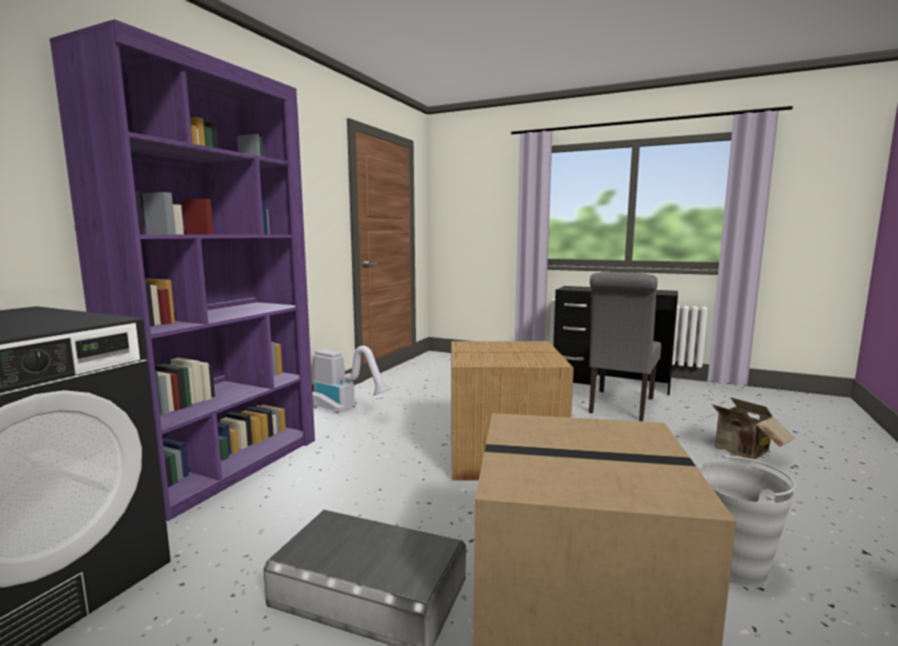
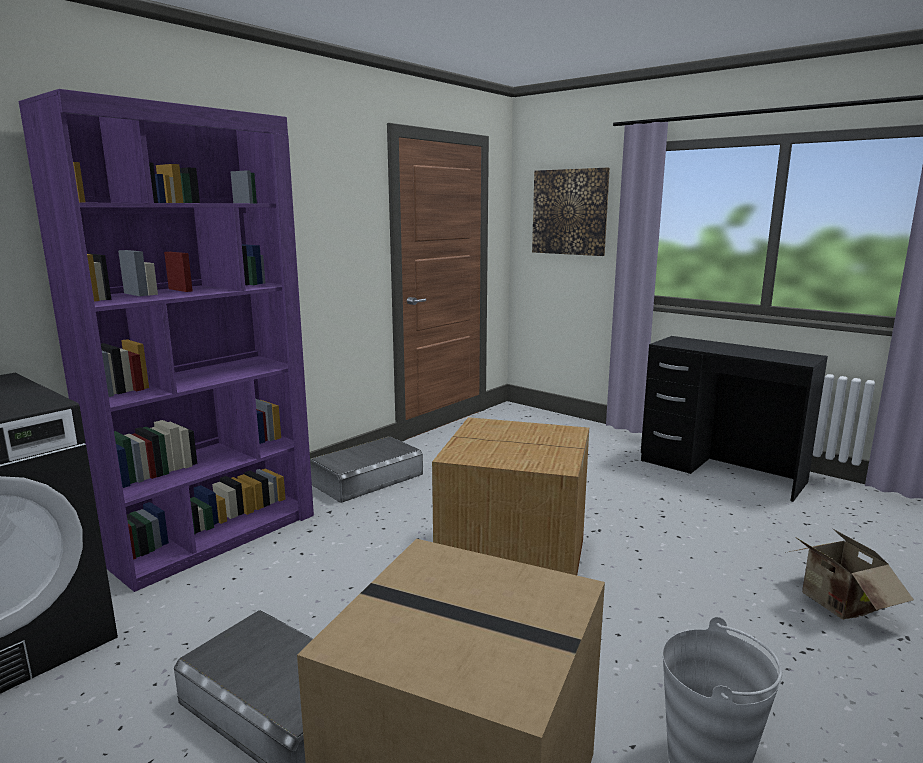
camera: 15 degrees right, 5 degrees up
(346, 410) = (366, 478): vacuum cleaner -> grey storage box
(477, 199) = (570, 212): none -> picture
(619, 406) = (708, 512): grey chair -> none

